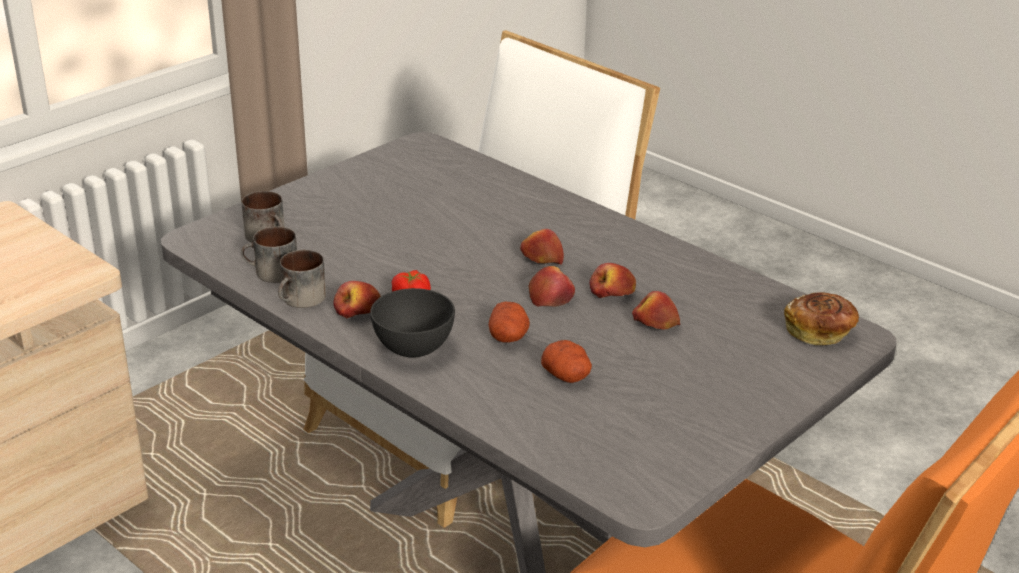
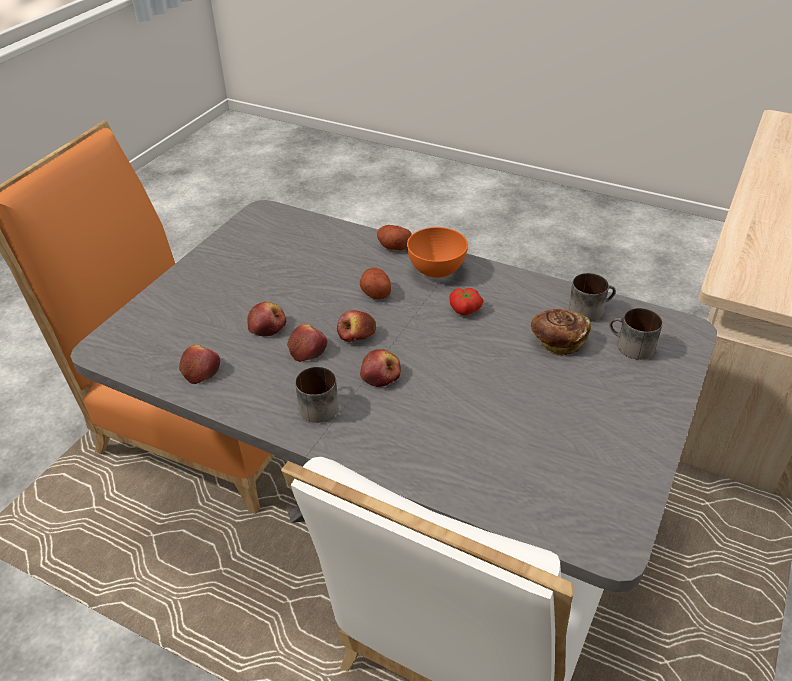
camera: 165 degrees right, 10 degrees up
(301, 300) = (543, 290): mug -> mug (319, 404)
(358, 311) = (495, 289): apple -> apple (201, 369)
(414, 347) = (436, 270): grey bowl -> orange bowl
(567, 376) = (323, 271): potato -> potato (393, 246)
(819, 332) = (134, 345): bread -> bread (557, 341)

